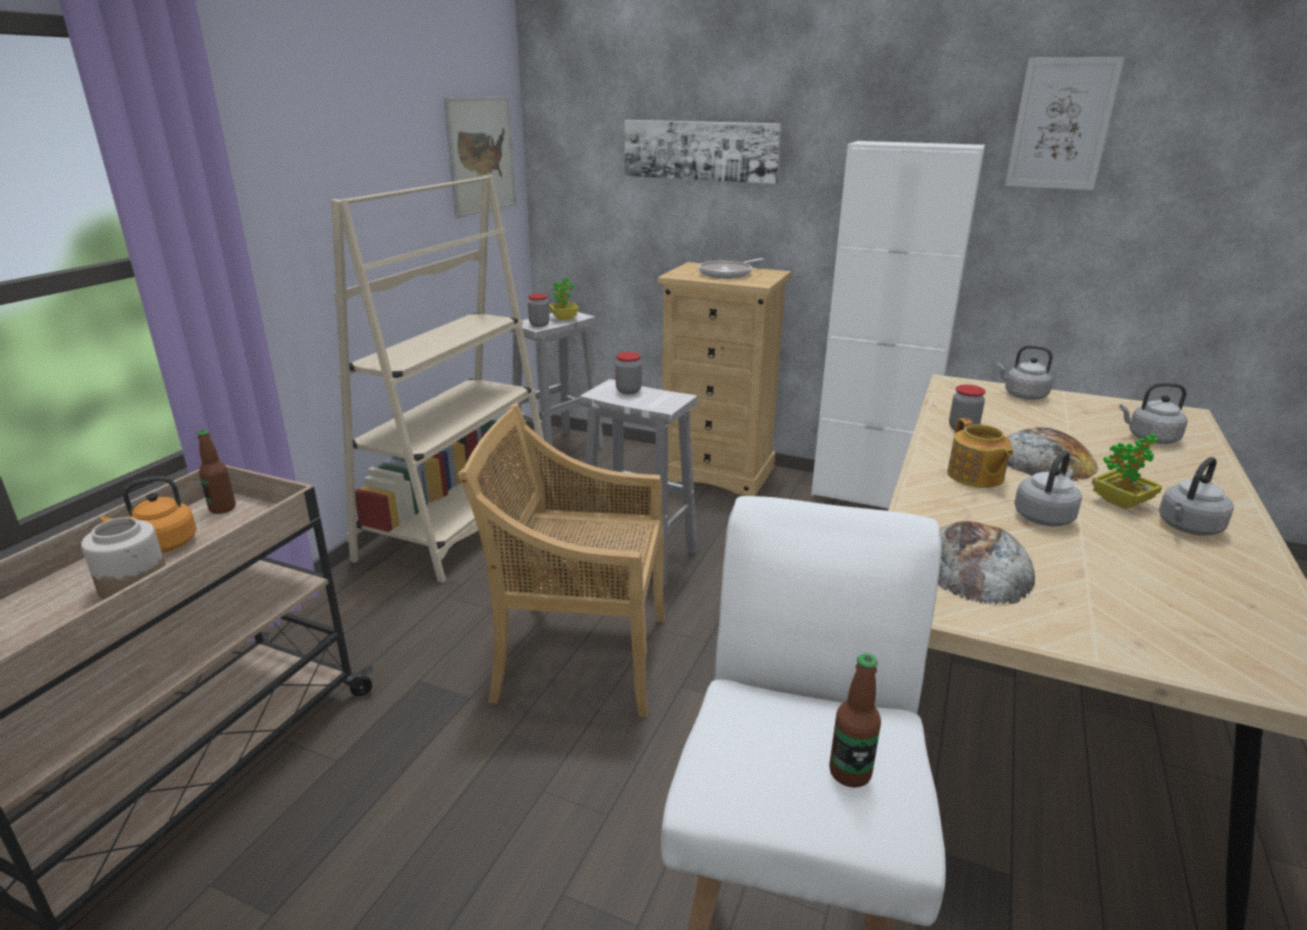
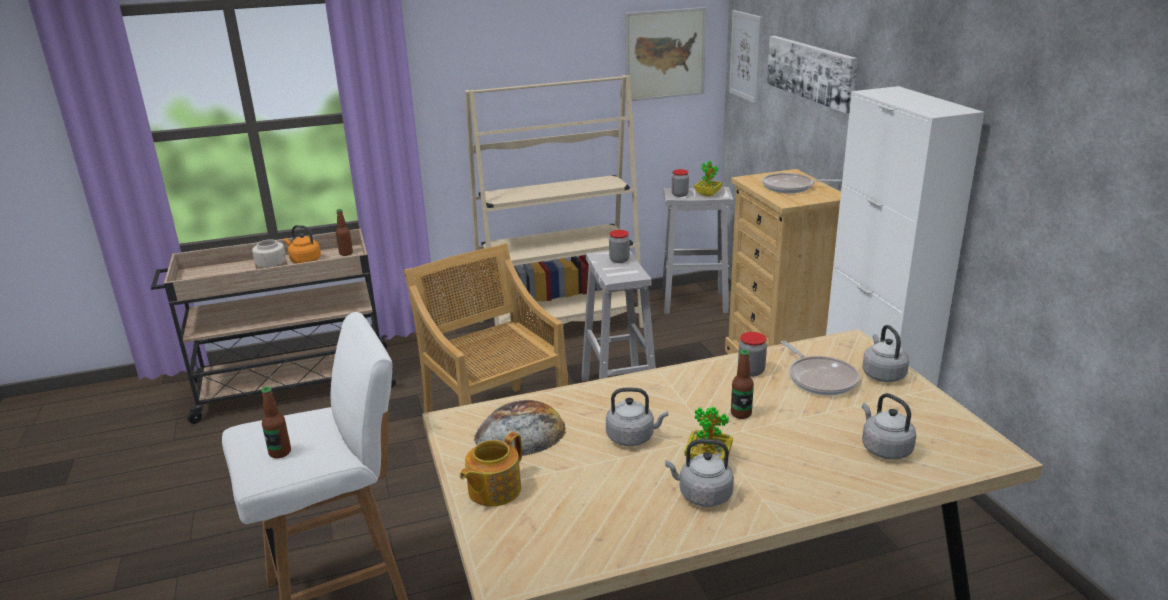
camera: 50 degrees right, 0 degrees up
(975, 476) = (663, 398): teapot -> teapot (493, 490)
(1006, 414) = (820, 378): none -> frying pan
(1041, 460) = (741, 414): bread -> bottle
(1061, 124) = (1049, 104): picture -> picture (746, 56)

